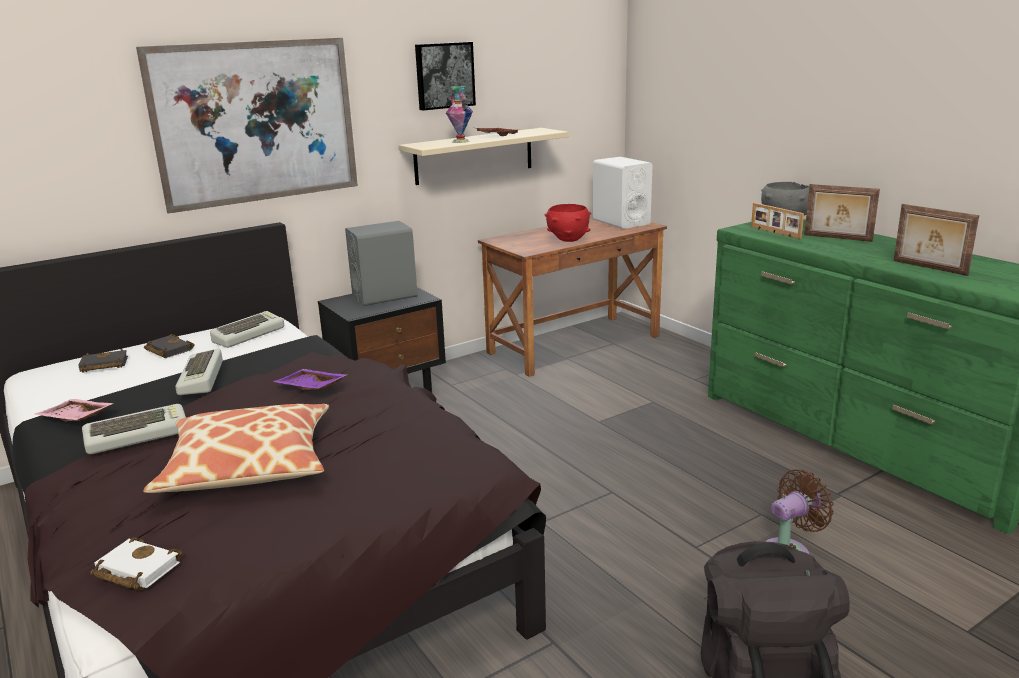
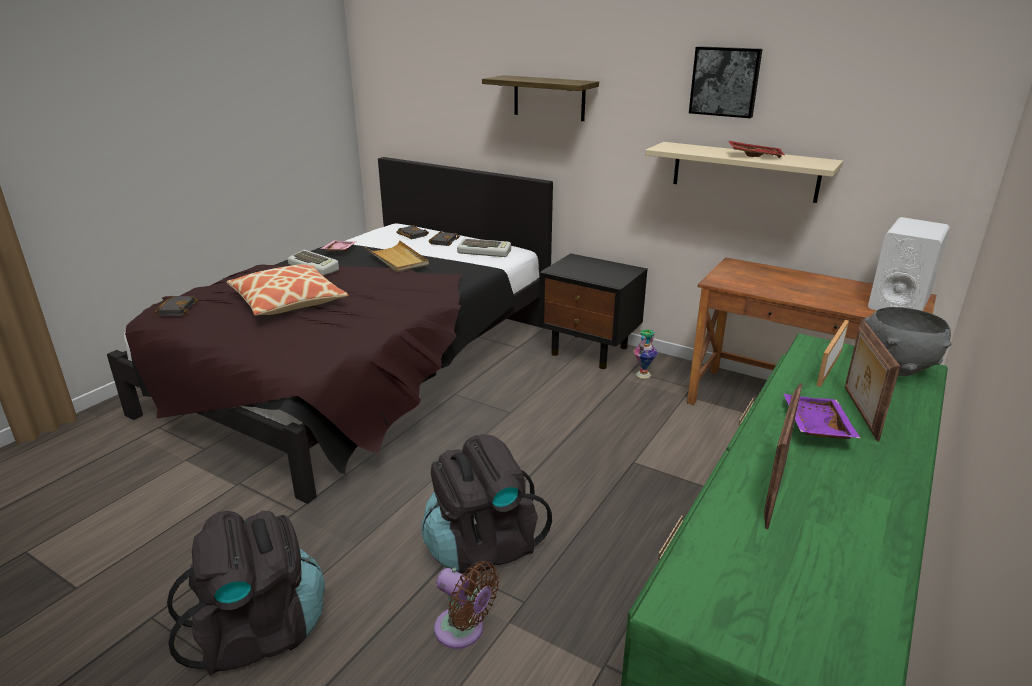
camera: 65 degrees right, 5 degrees up
(134, 570) = (176, 308): white book -> black book
(203, 378) = (397, 259): keyboard -> beige tray
(256, 122) = (549, 98): picture -> shelf
(310, 388) = (397, 288): purple tray -> purple tray (814, 426)
(385, 296) = (604, 269): grey speaker -> none
(461, 141) = (705, 151): vase -> vase (643, 374)
(568, 240) = (782, 290): red bowl -> none
(680, 521) = (482, 546): none -> black backpack

